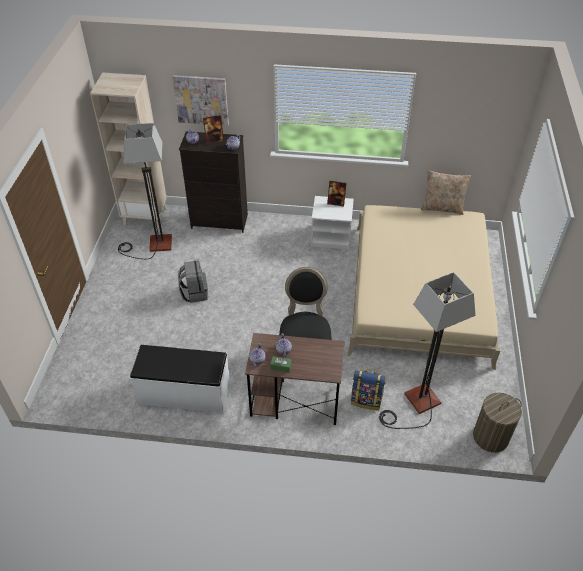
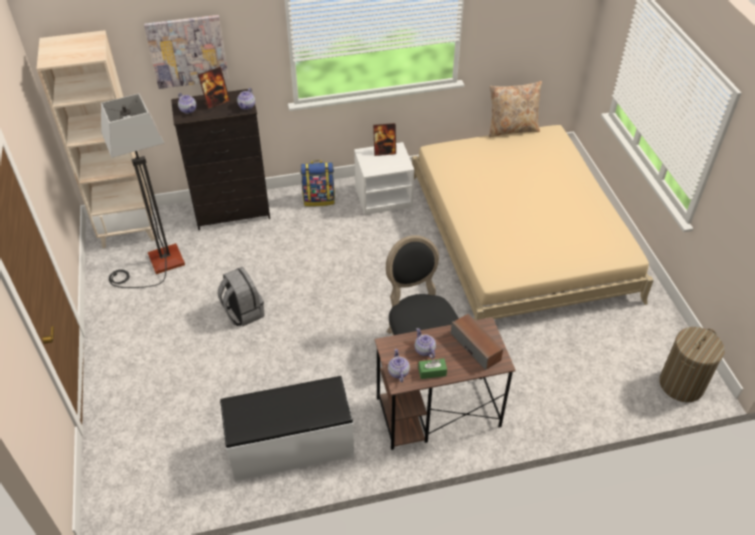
camera: 20 degrees left, 0 degrees up
(320, 358) = (475, 347): none -> speaker
(366, 400) = (522, 384): backpack -> backpack (319, 199)
(416, 405) = (581, 372): floor lamp -> none

